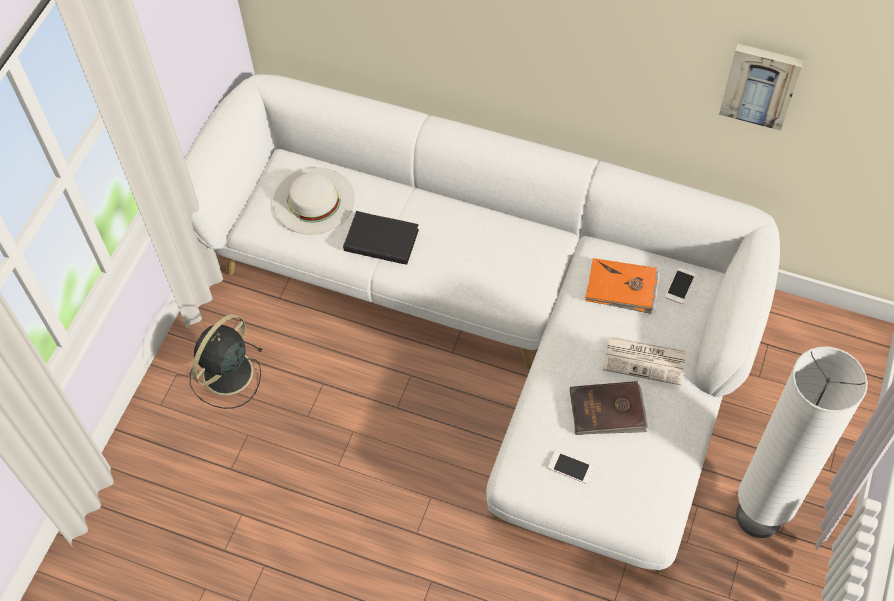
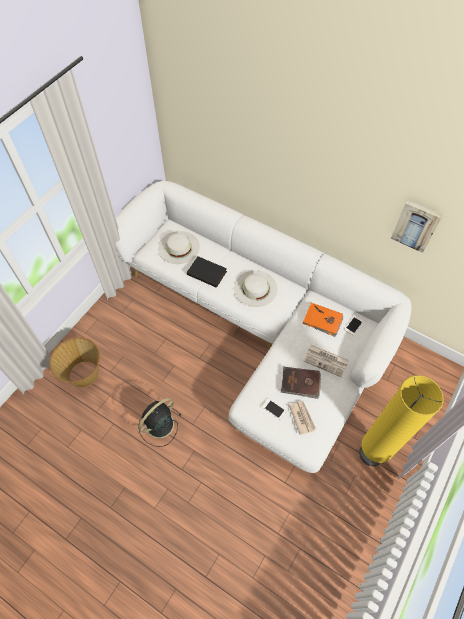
camera: 10 degrees right, 0 degrees up
(178, 483) = (83, 373): none -> basket
(226, 374) = (120, 325): black fan -> black fan (158, 425)
(481, 252) = (255, 288): none -> white hat
(624, 471) = (302, 417): none -> newspaper
(759, 516) = (371, 454): white floor lamp -> yellow floor lamp

